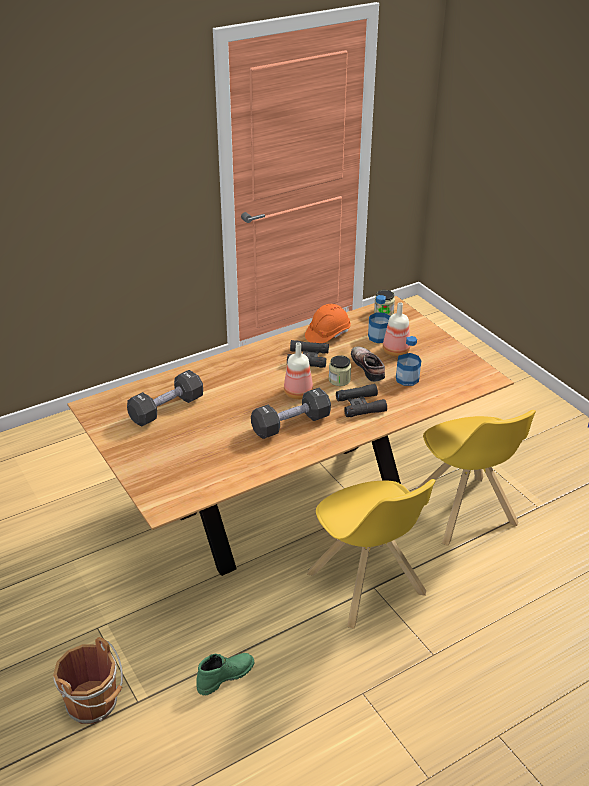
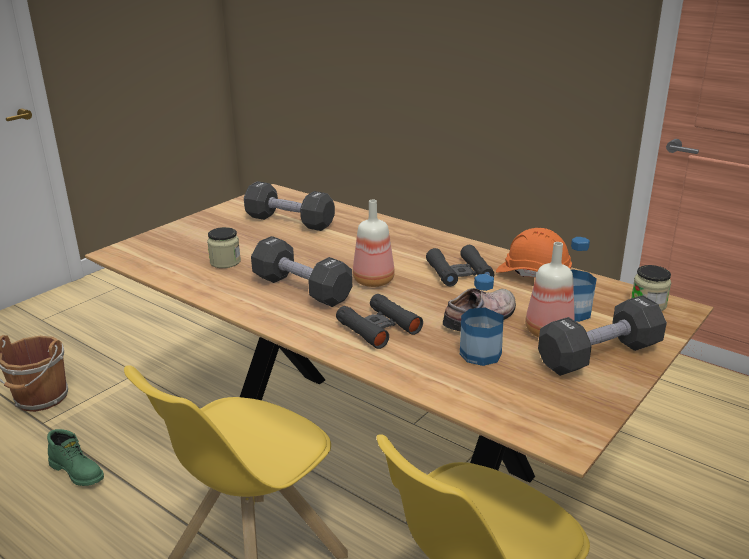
camera: 70 degrees right, 10 degrees down
(339, 380) = (428, 302): jar -> jar (225, 262)
(425, 344) = (599, 355): none -> black dumbbell

